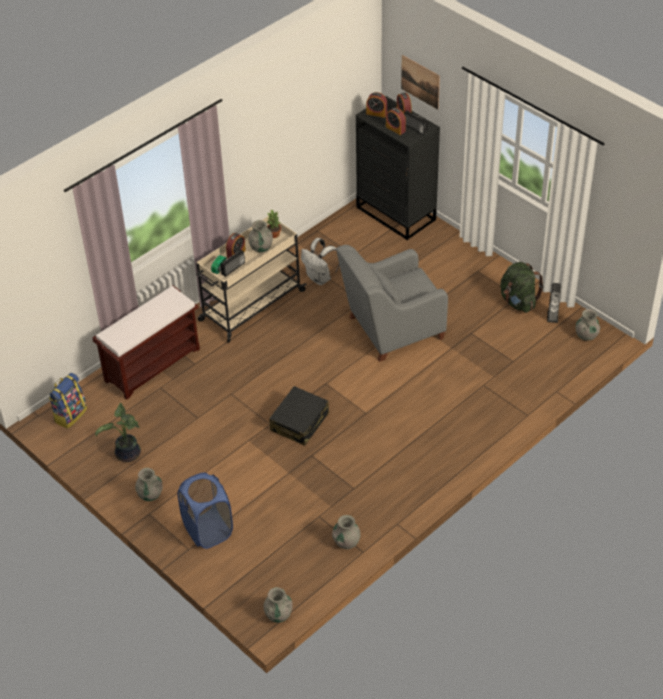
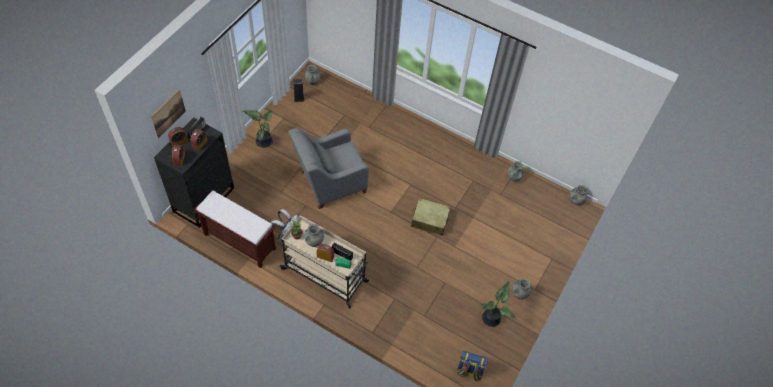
camera: 110 degrees left, 10 degrees up
(153, 364) = (402, 328): brown bench -> brown bench (239, 241)
(208, 530) = (534, 251): blue laundry basket -> none
(300, 422) = (429, 220): black suitcase -> beige suitcase
(392, 329) = (330, 183): grey armchair -> grey armchair turned 105 degrees clockwise
(479, 273) = (263, 141): none -> potted plant
(518, 302) = (288, 117): green backpack -> none

